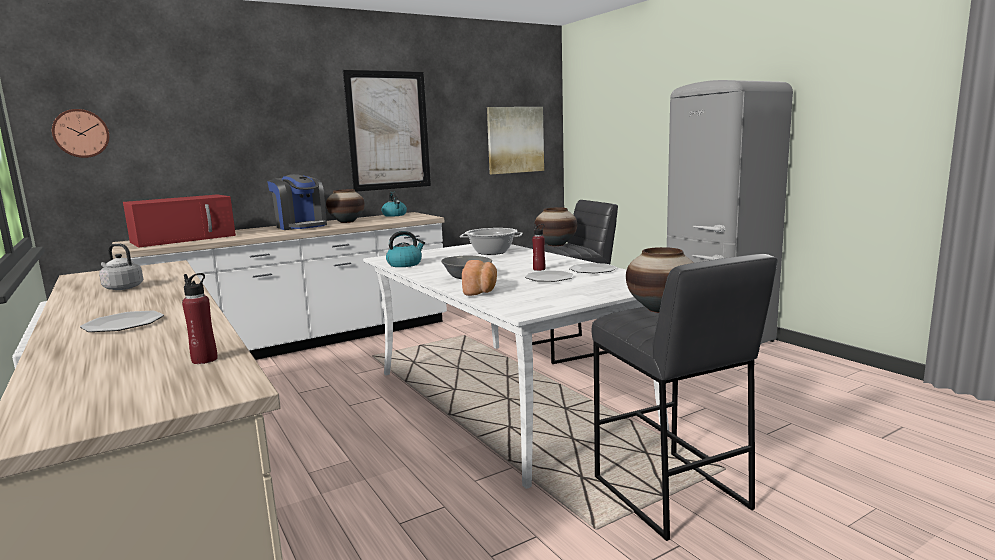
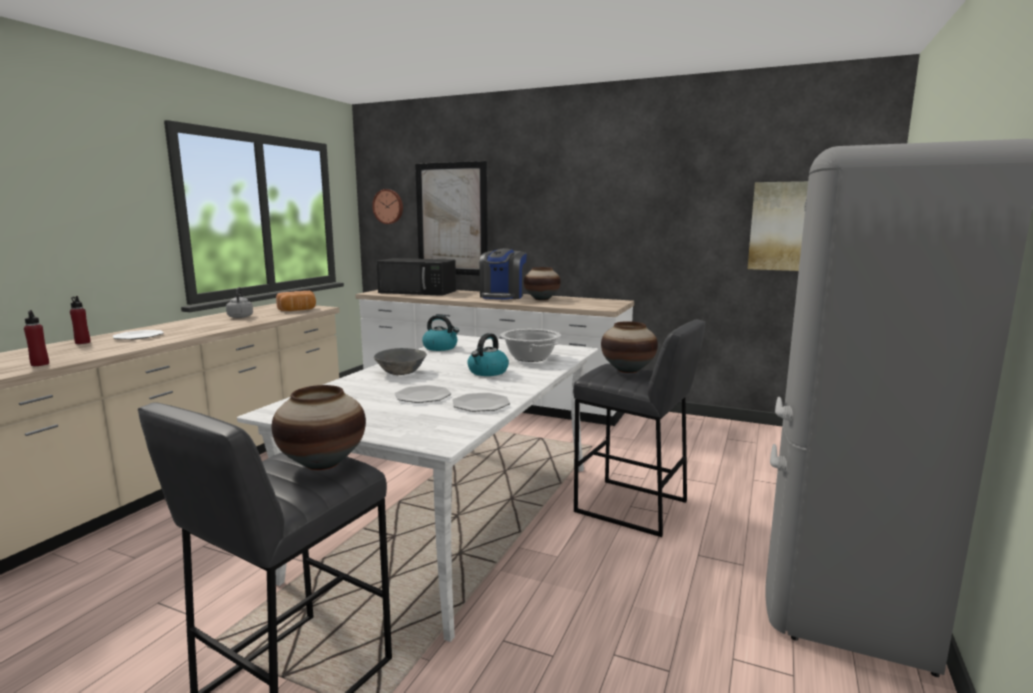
camera: 55 degrees right, 0 degrees up
(185, 238) = (418, 291): red microwave -> black microwave
(388, 131) = (619, 210): picture -> picture (451, 219)
(394, 215) = (601, 300): kettle -> kettle (487, 372)
(481, 290) = (349, 386): bread -> bread (298, 310)
(539, 269) = (463, 386): red bottle -> red bottle (82, 342)

